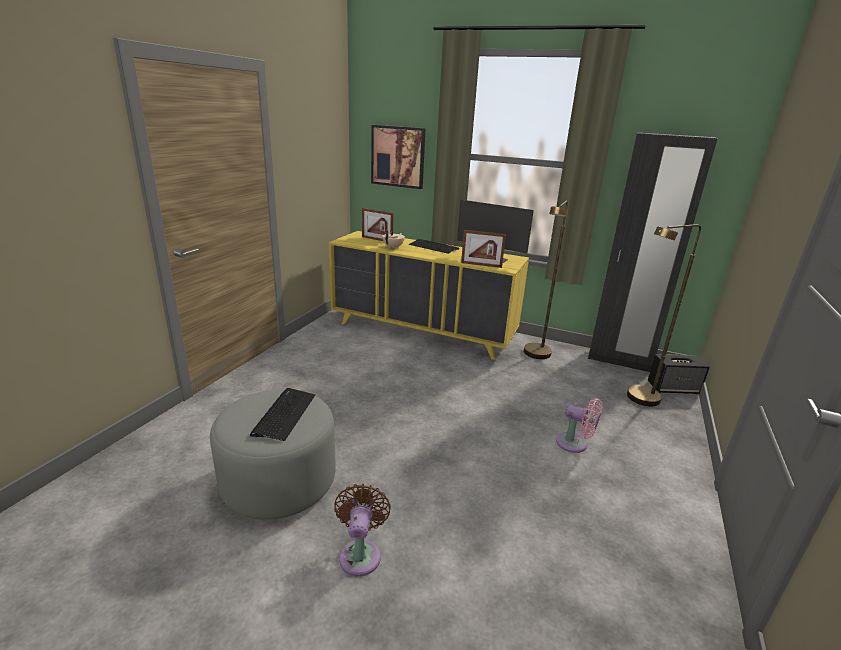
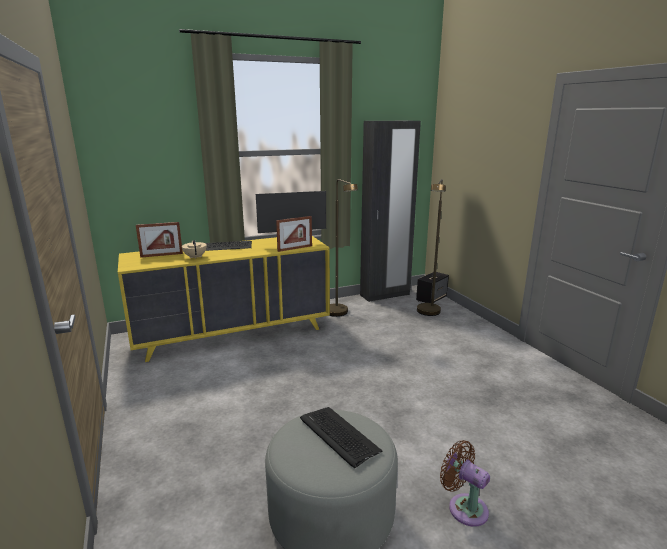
camera: 45 degrees left, 5 degrees down
(398, 156) = (149, 163): picture -> none
(575, 444) = (444, 356): pink fan -> none

